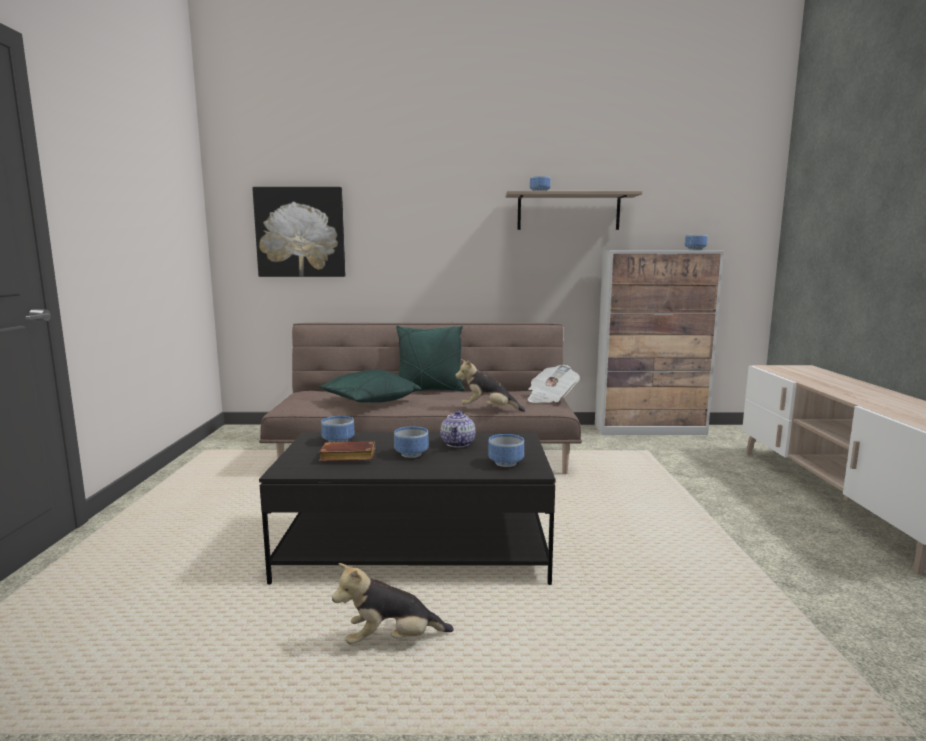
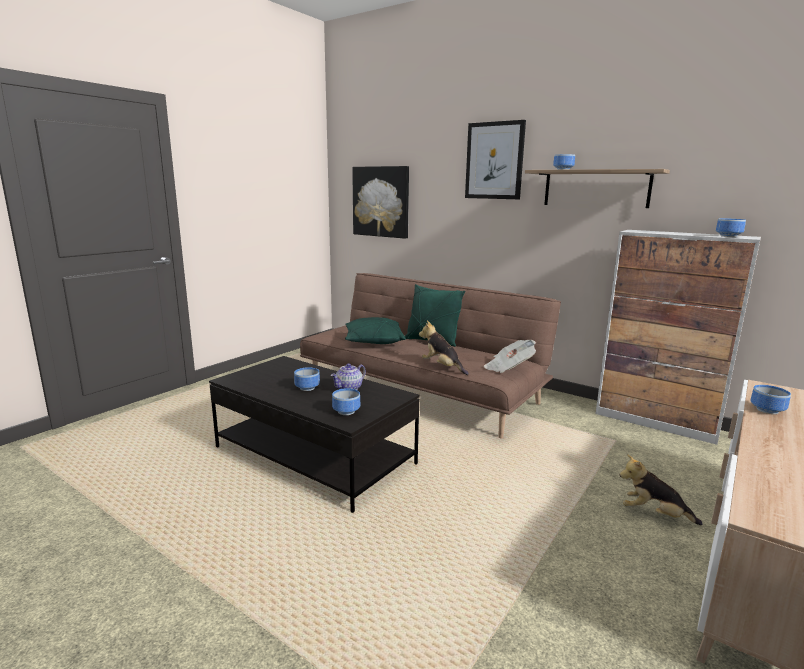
camera: 35 degrees right, 5 degrees up
(339, 442) = (288, 368): bowl -> bowl (768, 411)
(346, 457) = (270, 379): brown book -> none
(391, 640) = (223, 503): plush toy -> plush toy (654, 515)
(456, 183) = (494, 161): none -> picture

